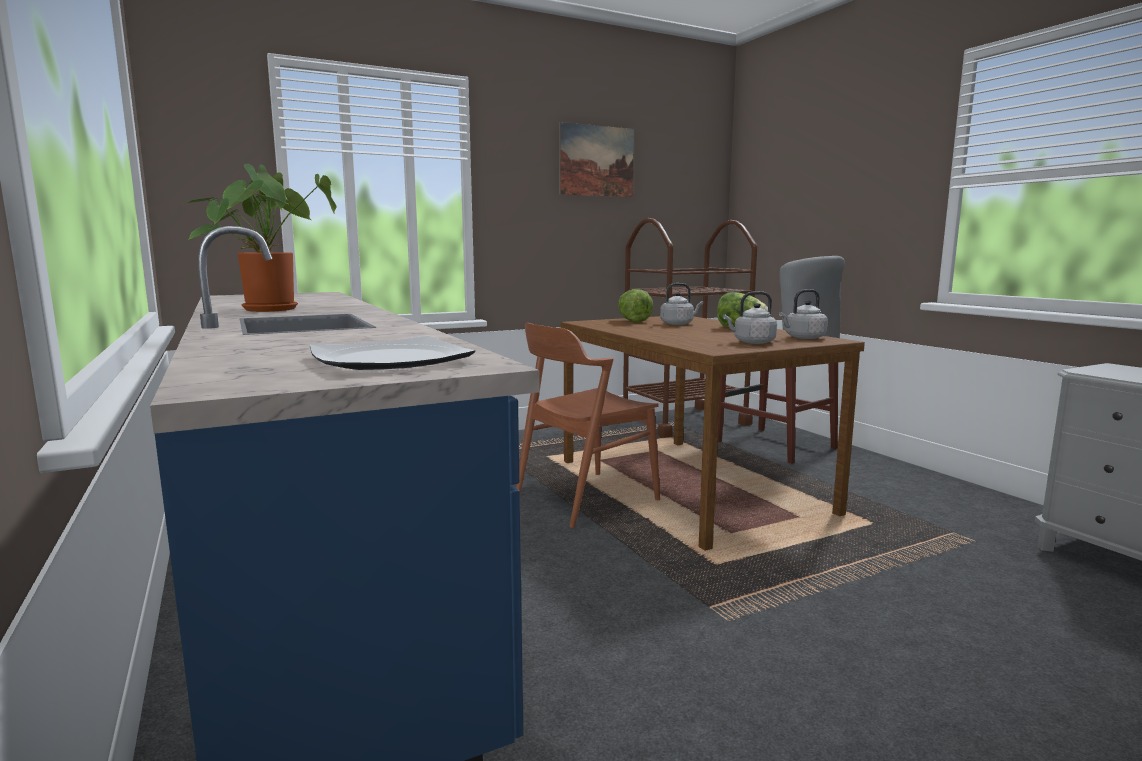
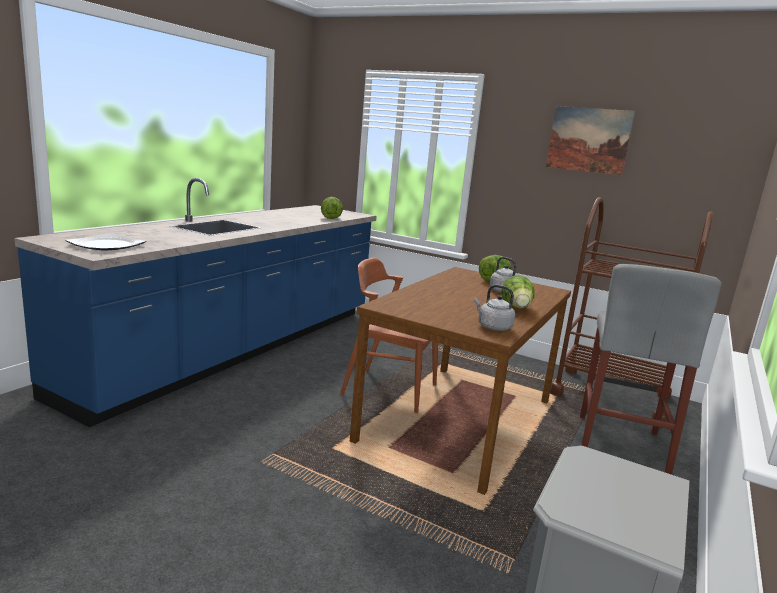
camera: 55 degrees right, 5 degrees up
(271, 309) = (266, 218): potted plant -> none
(323, 298) = (331, 217): none -> lettuce
(752, 342) = (436, 313): grey kettle -> none

